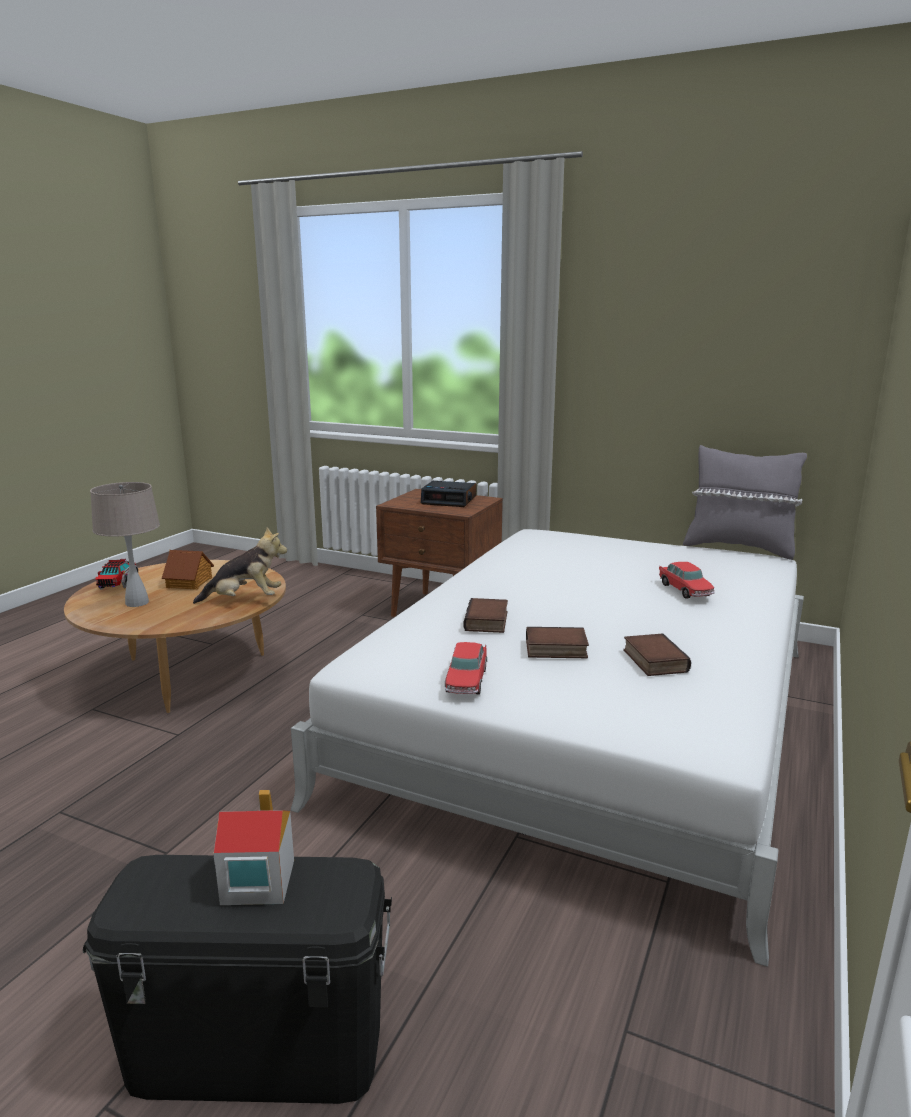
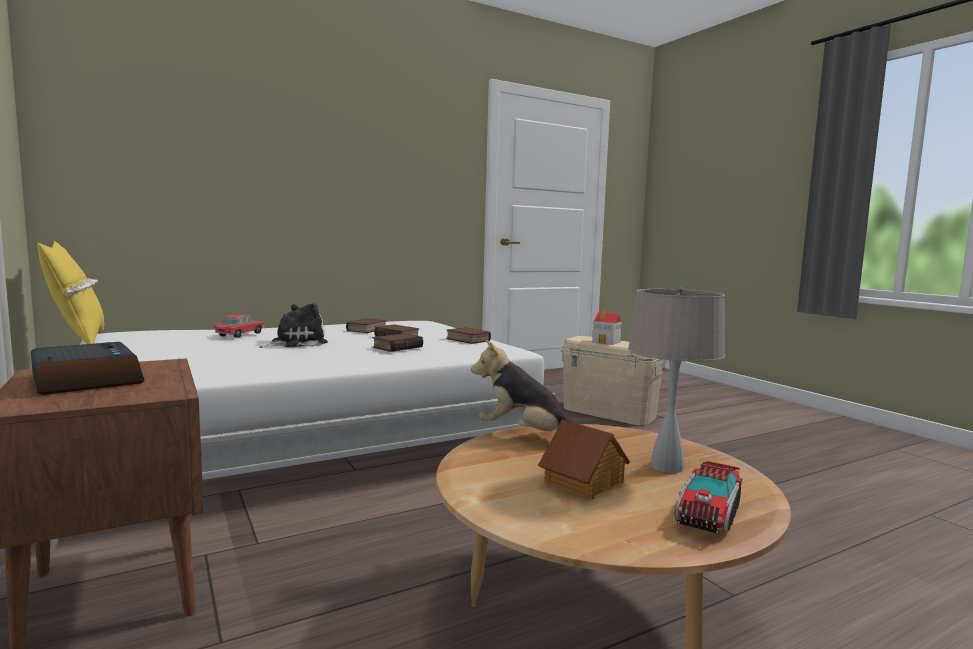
camera: 145 degrees left, 10 degrees down
(256, 1049) = (609, 412): black storage box -> beige storage box
(466, 680) = (466, 340): toy car -> book
(591, 595) = (295, 343): none -> plush toy
(738, 548) = (77, 339): grey pillow -> yellow pillow

